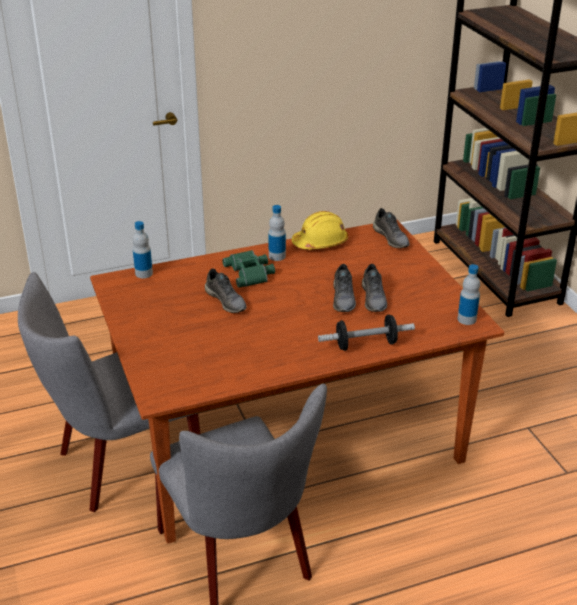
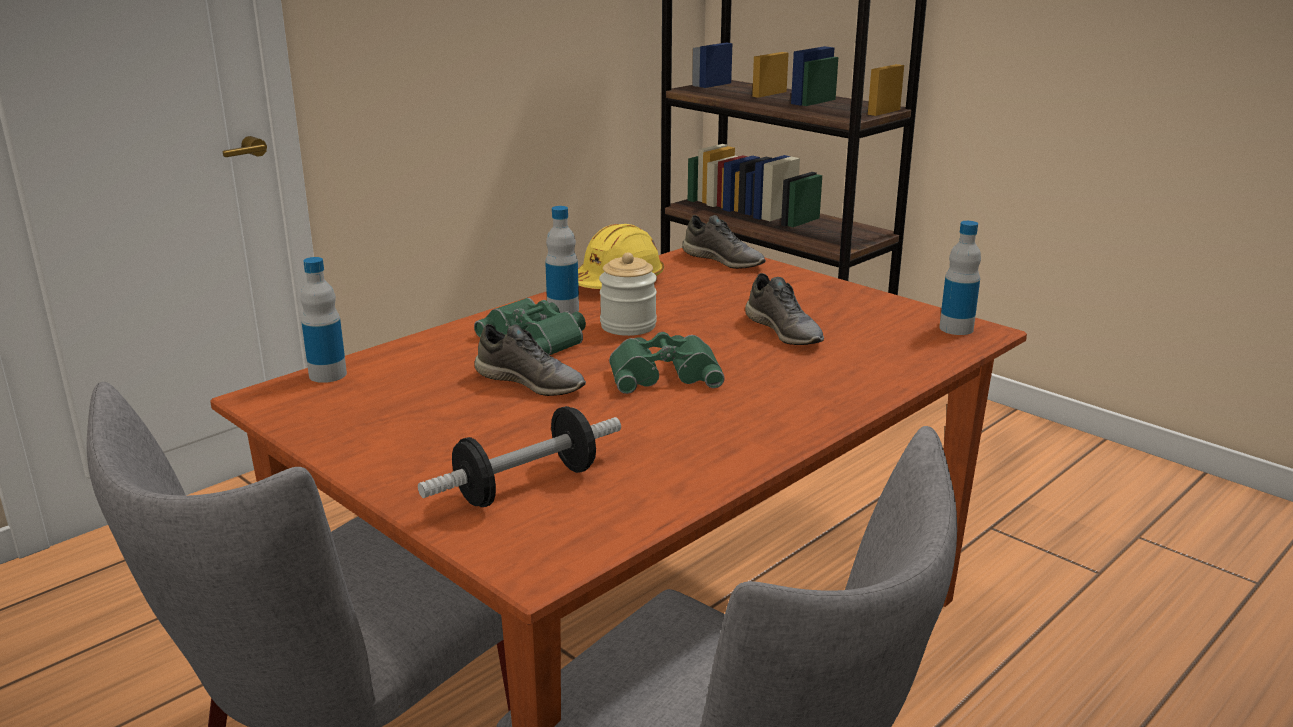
camera: 25 degrees left, 10 degrees down
(290, 311) = (664, 373): none -> green binoculars
(299, 275) = (628, 326): none -> jar
(344, 299) = (737, 340): grey shoe -> none
(366, 344) = (846, 390): dumbbell -> dumbbell (526, 485)

